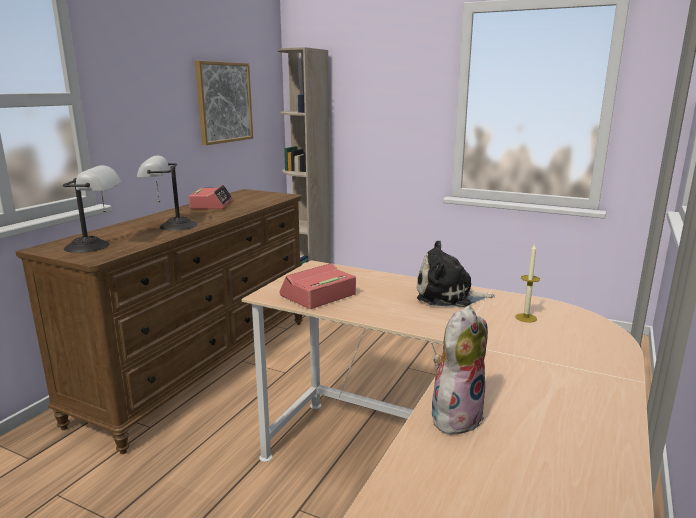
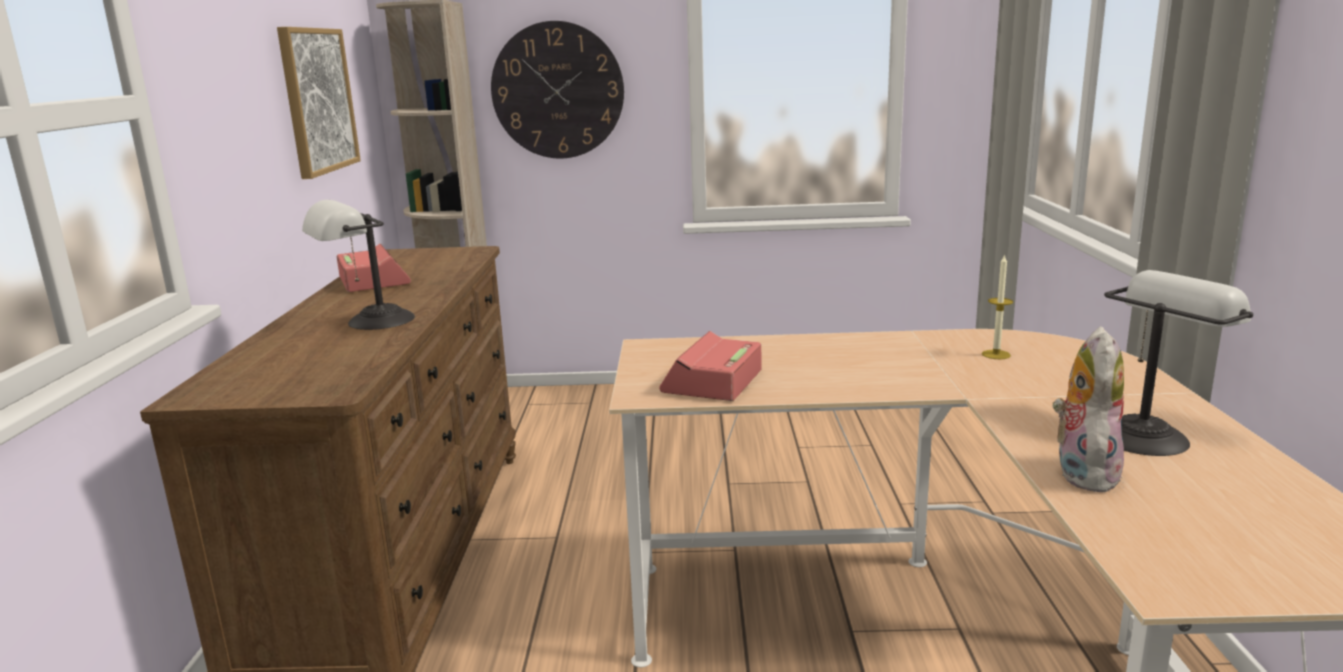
camera: 25 degrees left, 0 degrees up
(96, 246) = (293, 374): table lamp -> table lamp (1151, 432)
(377, 105) = (557, 91): none -> wall clock
(448, 296) = (876, 348): plush toy -> none

